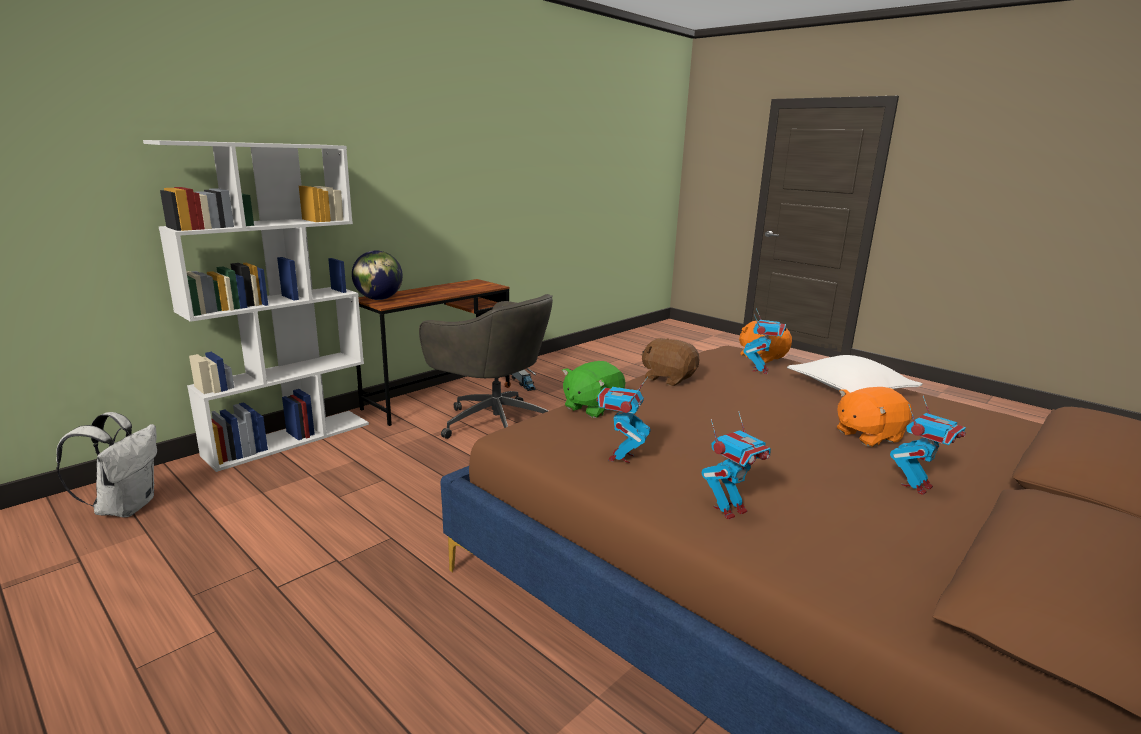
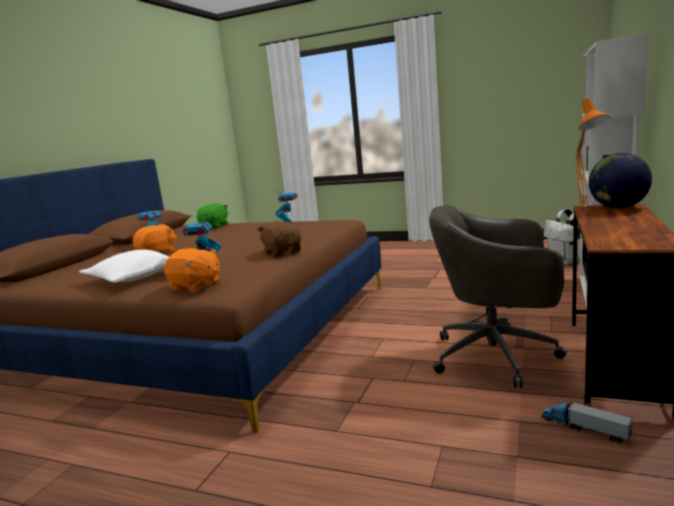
camera: 160 degrees right, 5 degrees down
(426, 299) = (586, 217): none -> orange table lamp
(592, 407) = (319, 232): green plush toy -> green plush toy (215, 226)
(668, 378) = (283, 252): brown plush toy -> brown plush toy turned 135 degrees counterclockwise
(729, 510) = (241, 226): toy robot -> none

